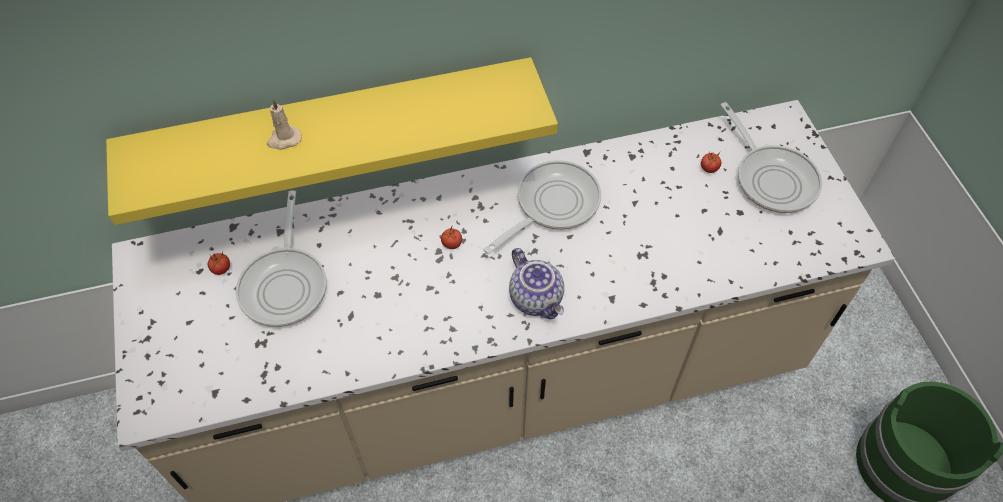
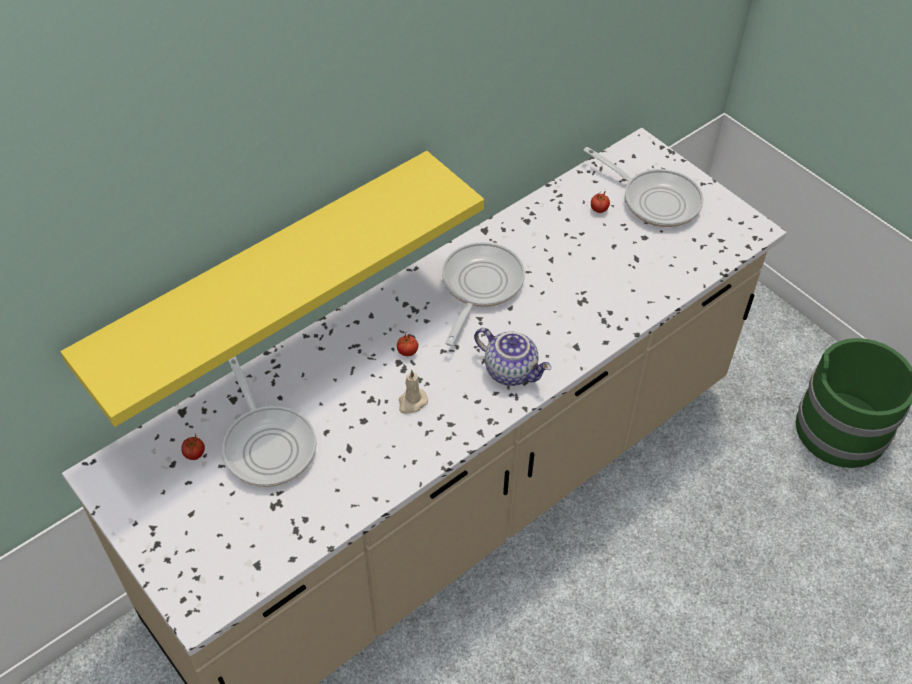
camera: 25 degrees left, 5 degrees down
(284, 139) = (242, 293): beige candle -> beige candle (412, 402)

